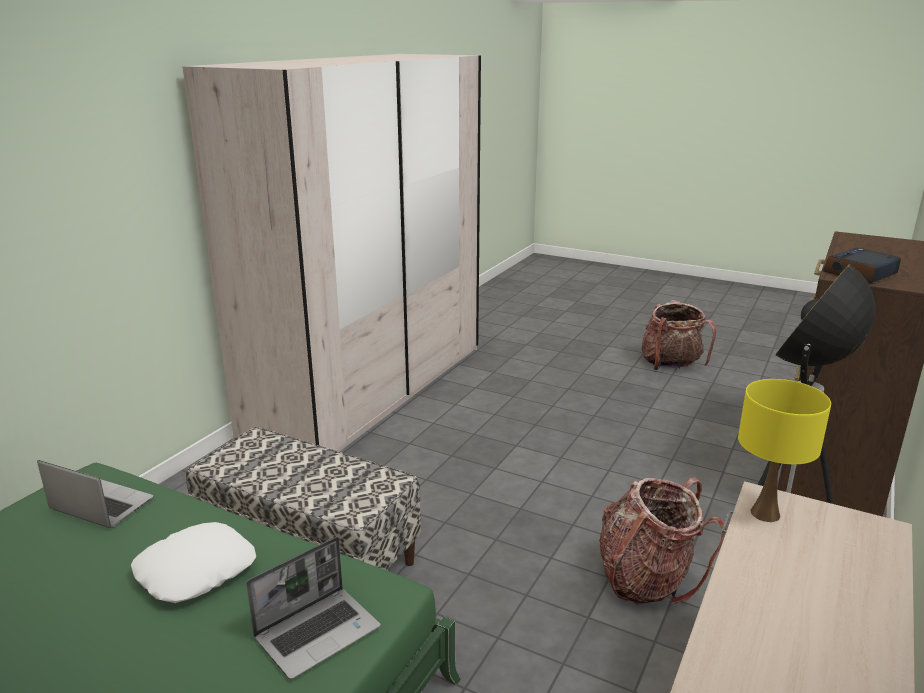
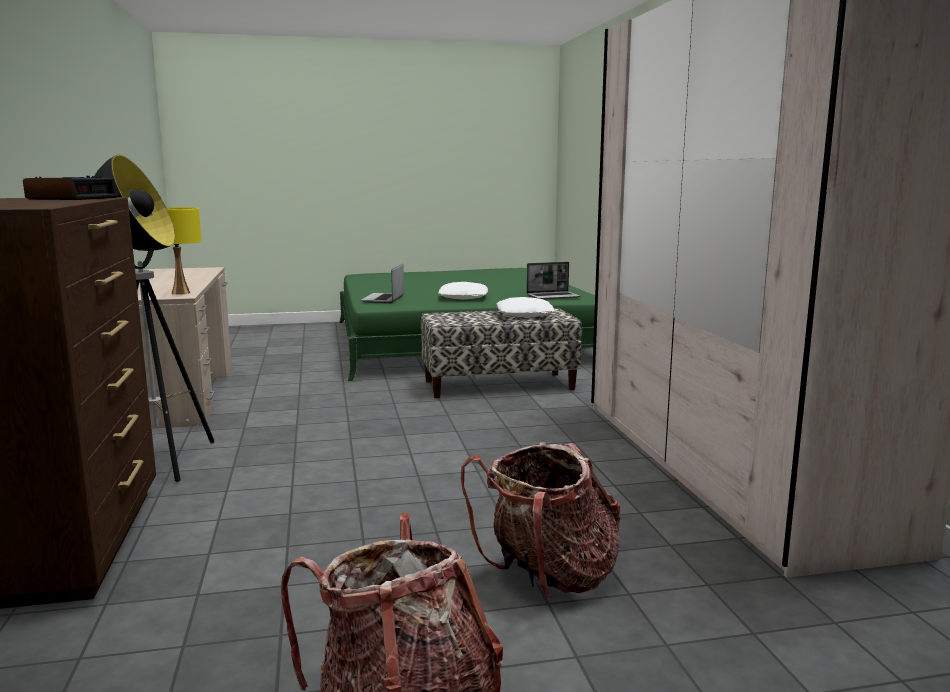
camera: 140 degrees right, 10 degrees down
(265, 465) = (525, 314): none -> white pillow
(646, 579) = (268, 430): backpack -> backpack (548, 577)

